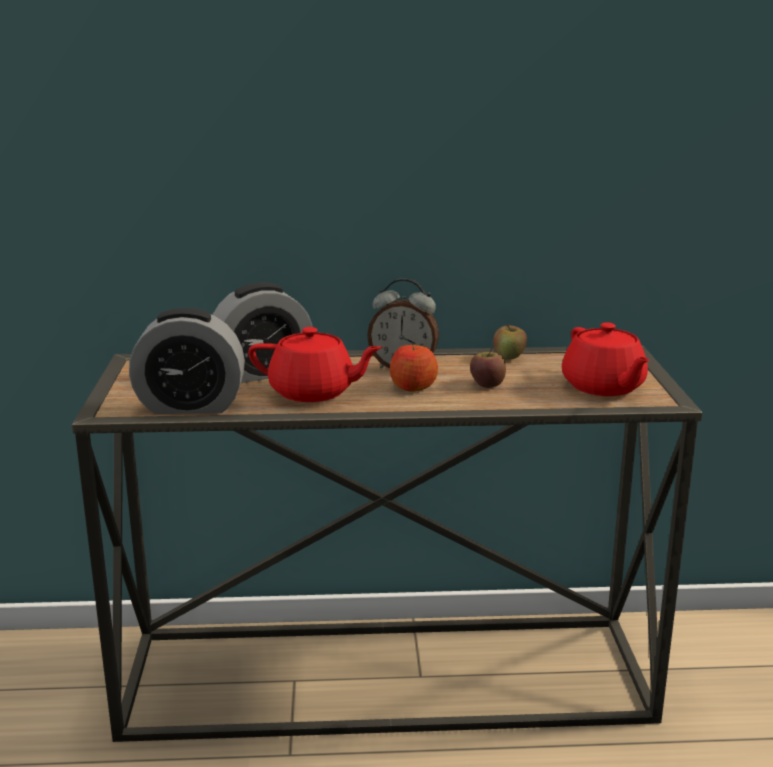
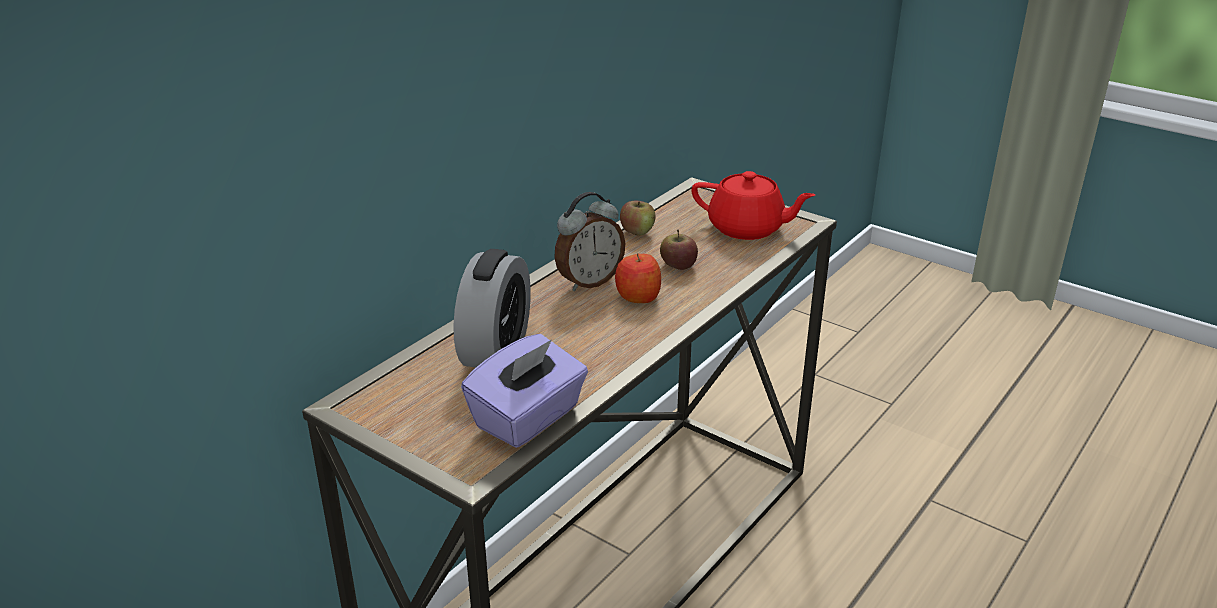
camera: 50 degrees left, 10 degrees up
(190, 406) = (528, 418): alarm clock -> purple tissue box
(313, 392) = (588, 344): red teapot -> none

